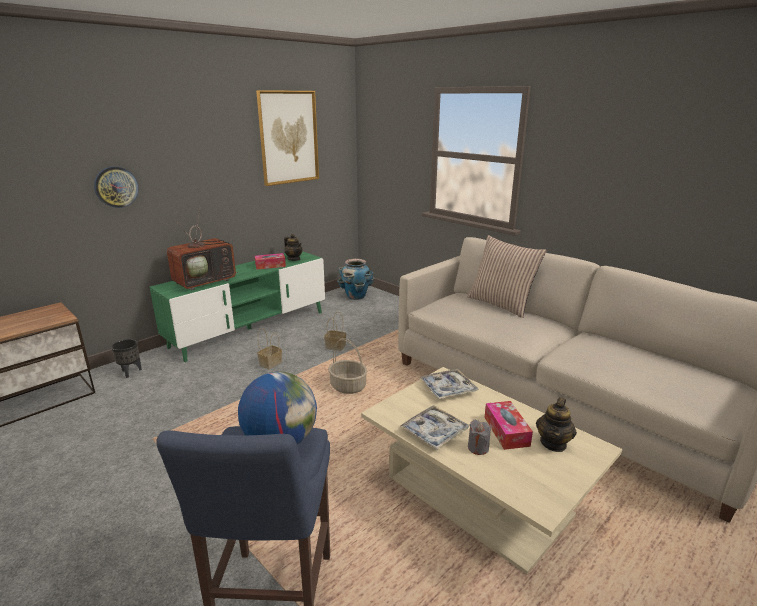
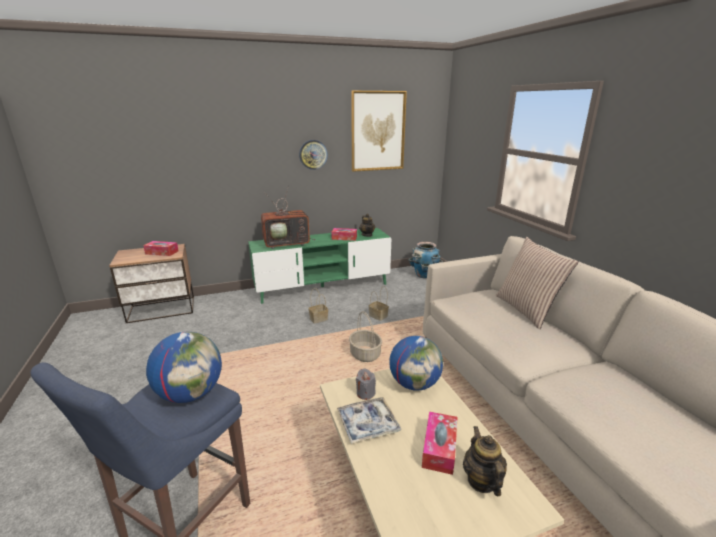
camera: 25 degrees right, 0 degrees up
(38, 318) = (162, 252): none -> tissue box
(116, 187) = (230, 163): wall clock -> wall clock (313, 154)
(130, 372) = (222, 303): black planter -> none
(448, 389) = (414, 384): tray -> globe
(478, 448) = (396, 456): grey candle -> grey candle (365, 393)
(553, 443) = (481, 481): teapot -> teapot turned 120 degrees clockwise

